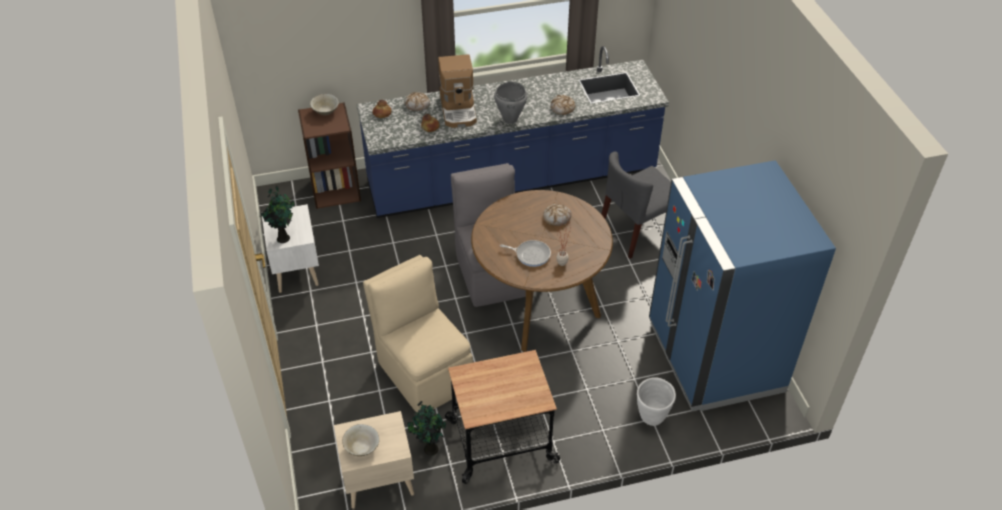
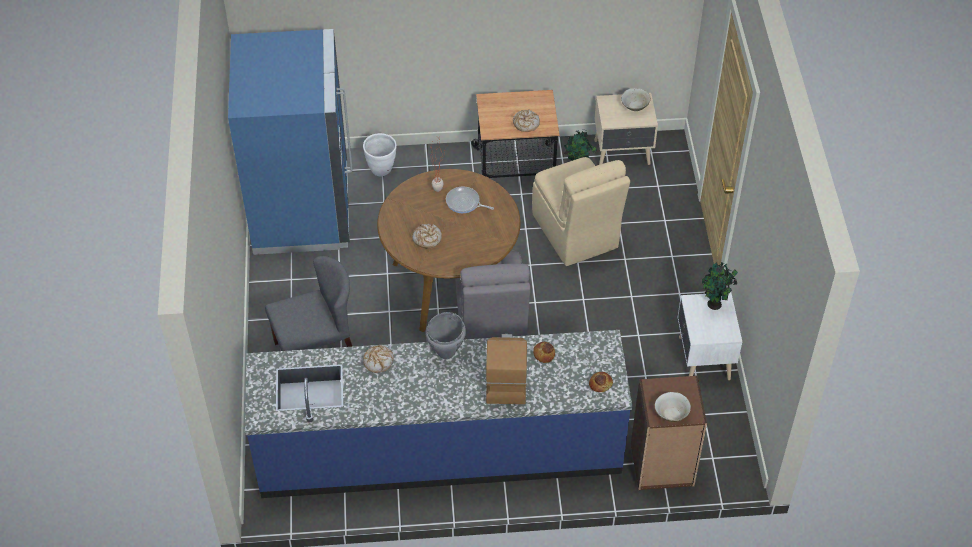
camera: 170 degrees left, 5 degrees up
(417, 105) = (555, 392): bread -> bread (525, 123)

